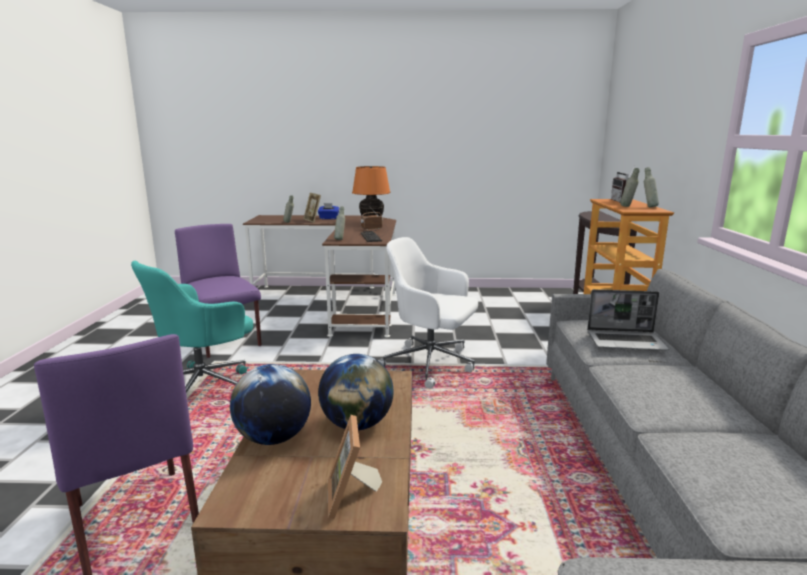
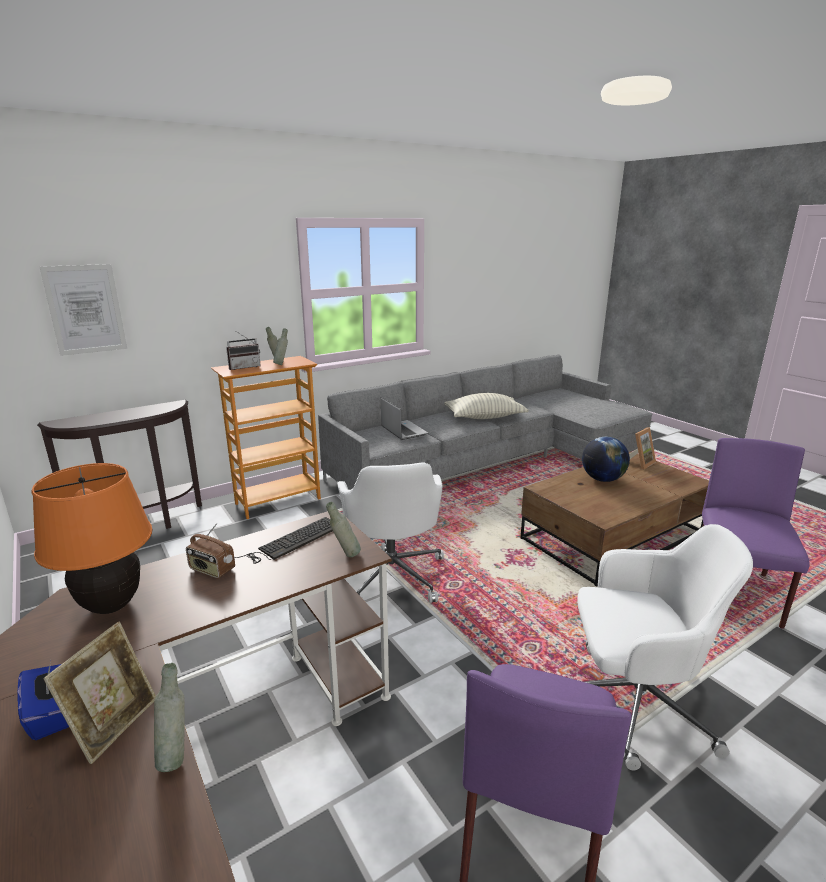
camera: 125 degrees left, 5 degrees up
(204, 388) = (634, 703): turquoise office chair -> white office chair
(273, 438) = (653, 493): globe -> none
(629, 137) = (85, 309): none -> picture
(684, 422) = (484, 417): none -> pillow

